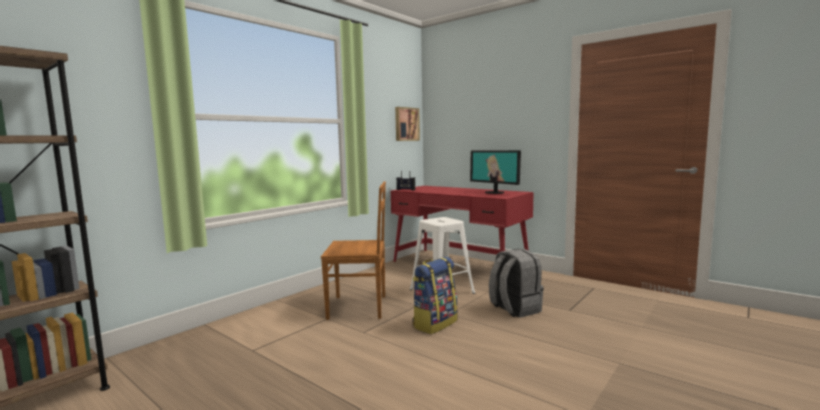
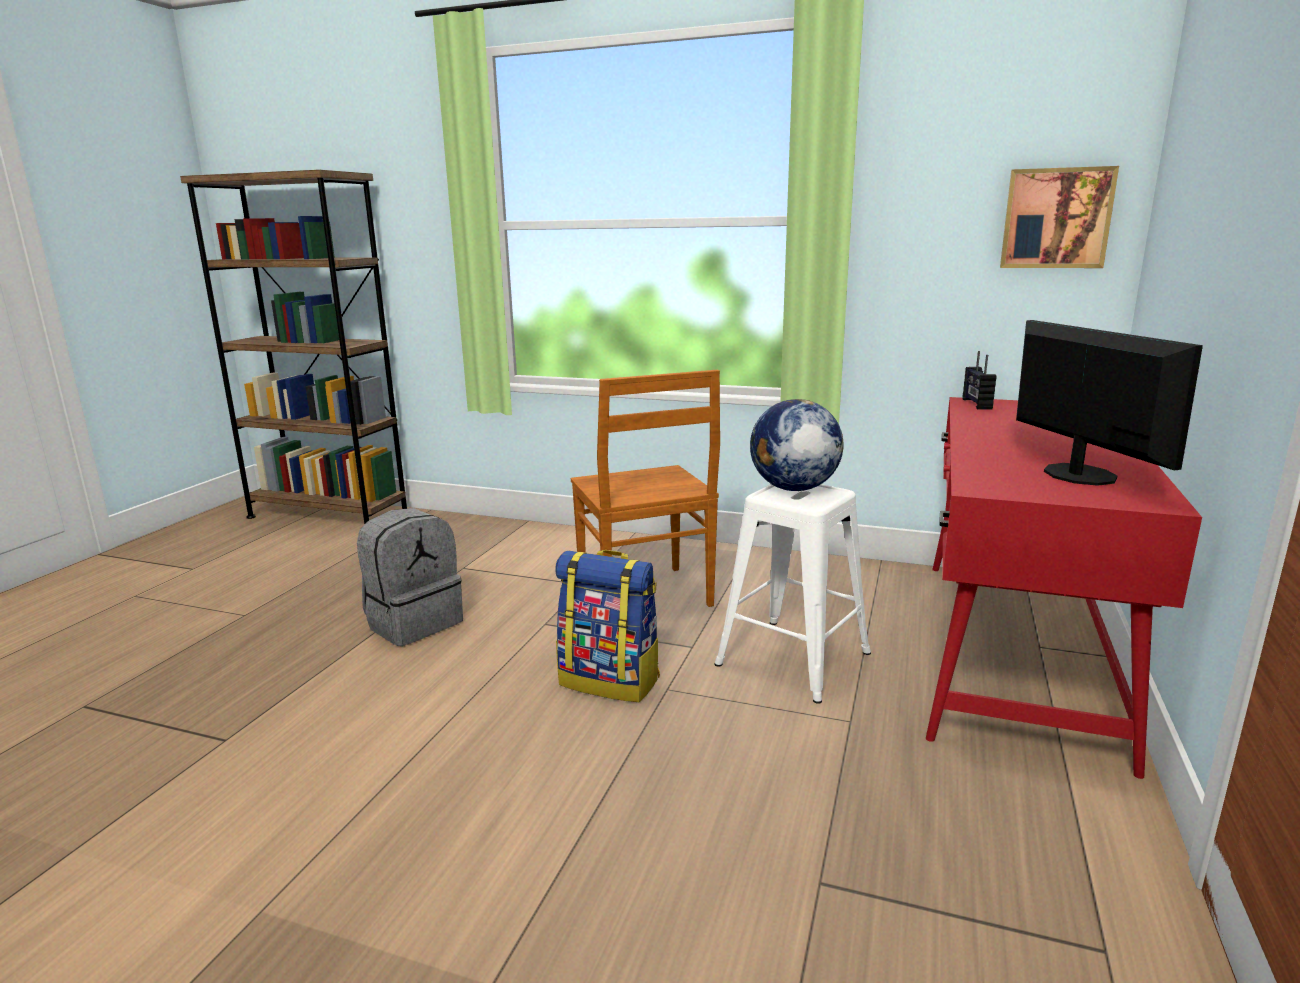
camera: 70 degrees right, 10 degrees up
(435, 220) = (793, 488): none -> globe
(494, 192) = (1078, 475): monitor -> monitor turned 135 degrees clockwise
(514, 309) = (755, 774): grey backpack -> grey backpack (414, 622)

